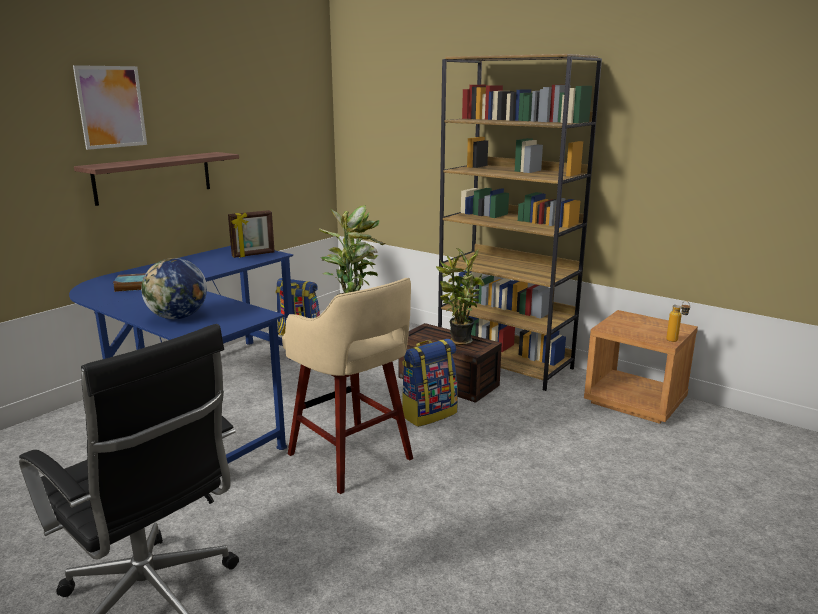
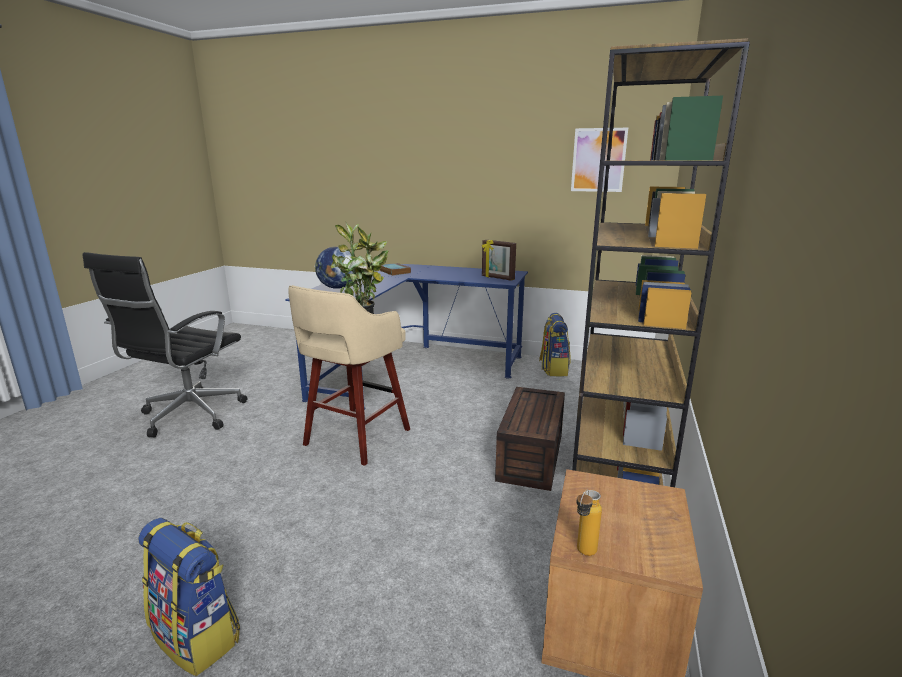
camera: 70 degrees right, 0 degrees up
(111, 107) = (436, 149): picture -> picture (598, 160)
(153, 177) = (460, 203): shelf -> none
(429, 413) = (451, 458): backpack -> backpack (198, 637)
(458, 341) = (531, 416): potted plant -> none

